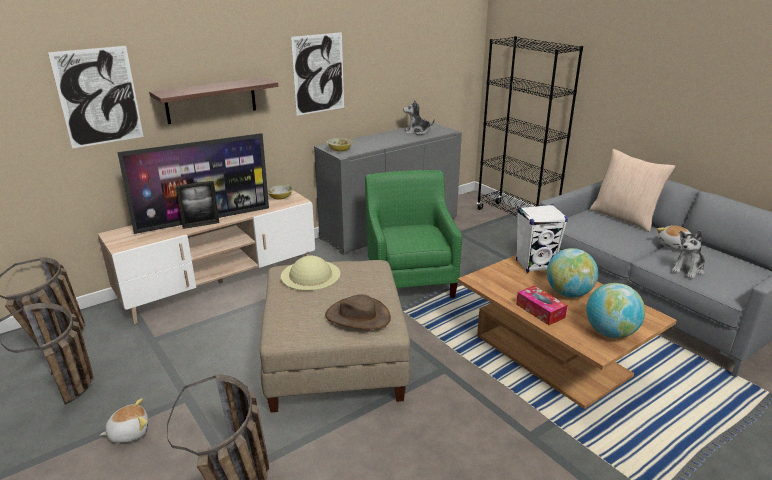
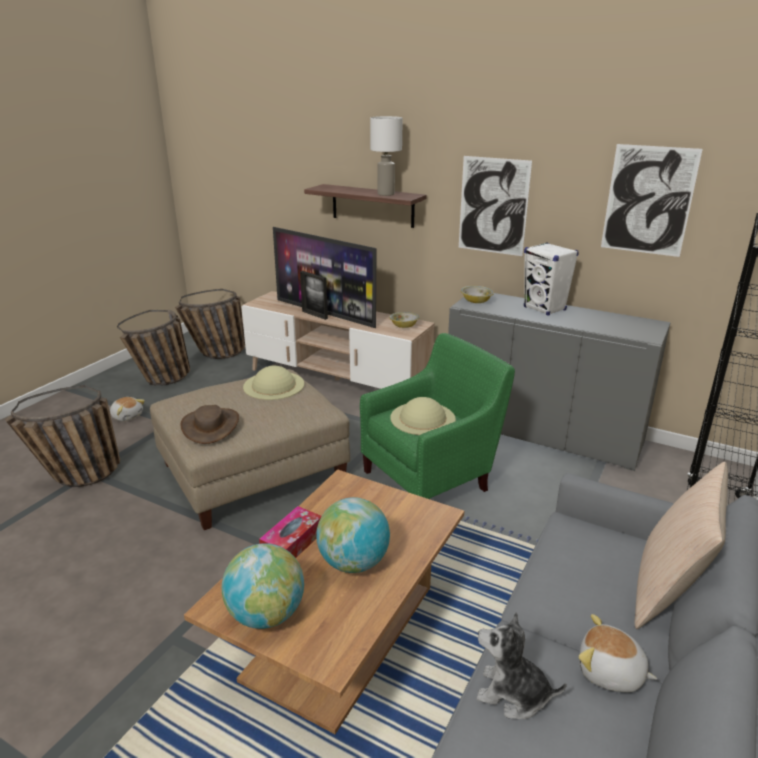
camera: 65 degrees right, 0 degrees up
(98, 97) = (287, 179): picture -> picture (648, 201)
(241, 83) = (386, 194): none -> white table lamp
(413, 234) = (422, 418): none -> beige hat
(417, 132) = (607, 322): plush toy -> none
(535, 265) = (416, 521): white speaker -> white speaker (544, 309)

